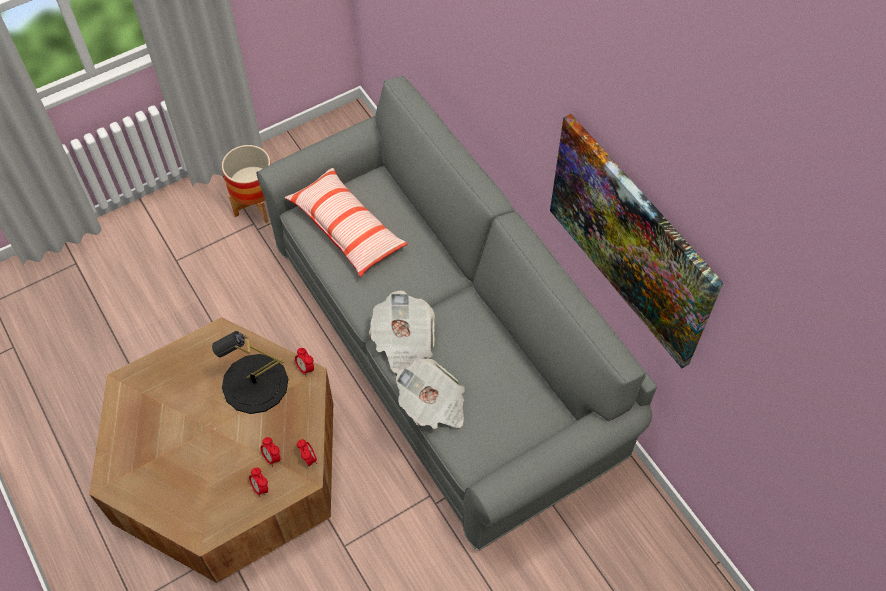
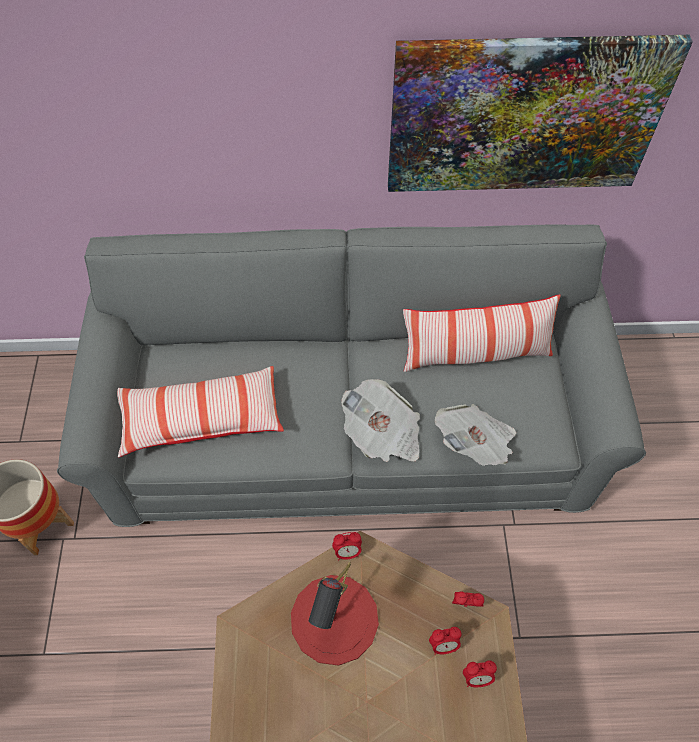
camera: 60 degrees left, 0 degrees up
(255, 384) = (334, 619): black table lamp -> red table lamp
(514, 371) = (475, 354): none -> pillow

